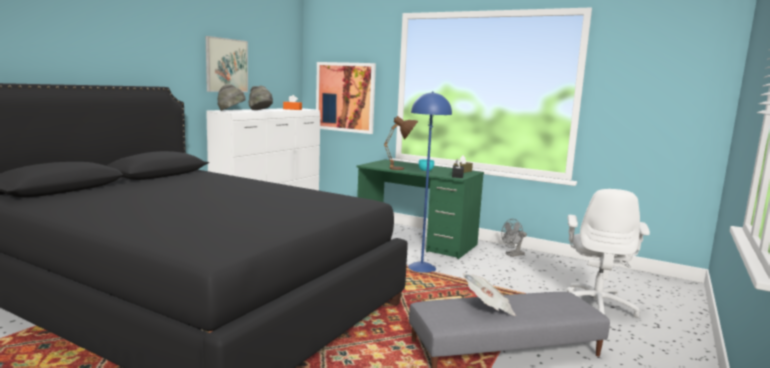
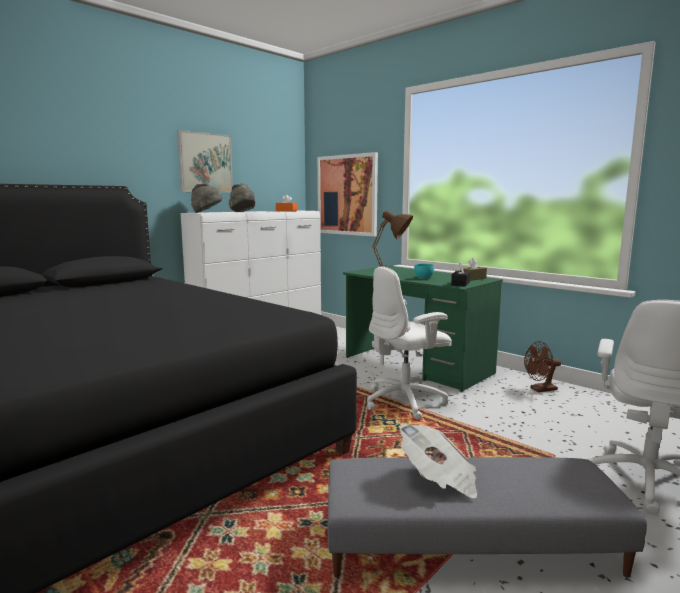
camera: 15 degrees right, 0 degrees up
(421, 267) = (406, 401): blue floor lamp -> white office chair
(512, 255) = (540, 389): grey fan -> brown fan

